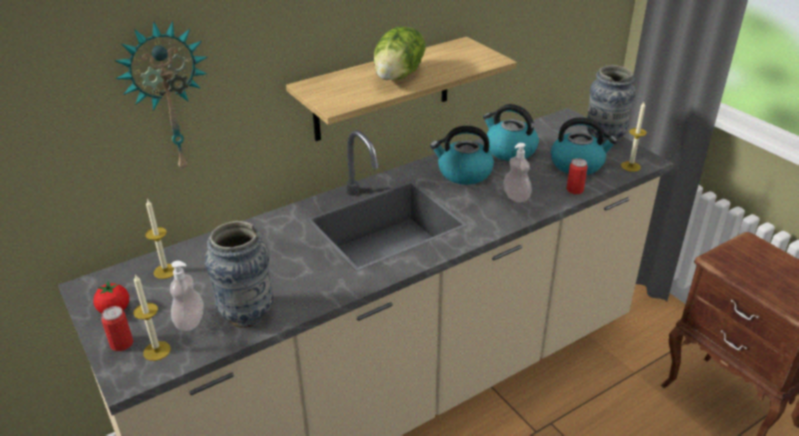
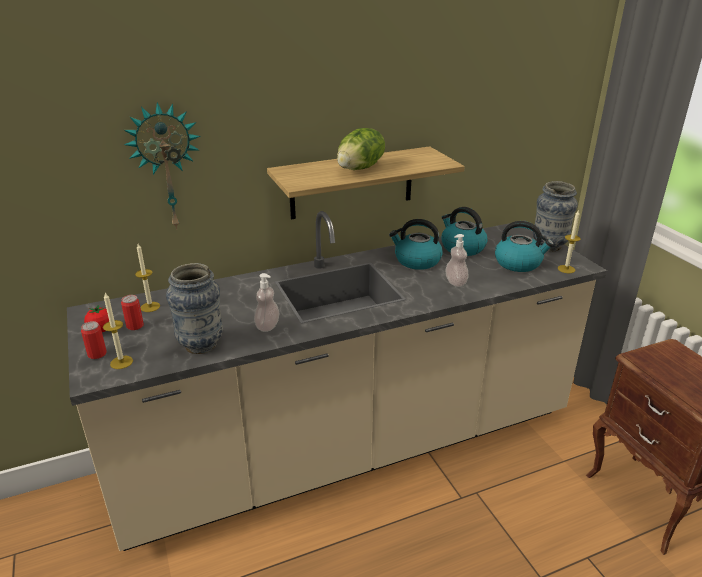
camera: 10 degrees right, 5 degrees down
(190, 322) = (155, 344): soap dispenser -> soap dispenser (267, 326)
(574, 190) = (509, 282): can -> can (135, 326)

